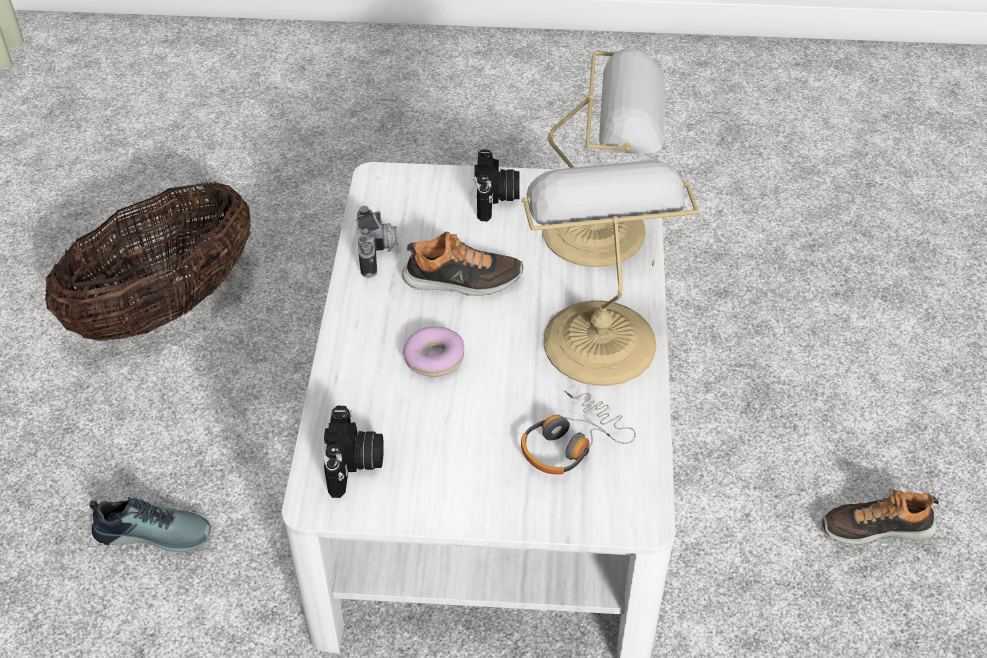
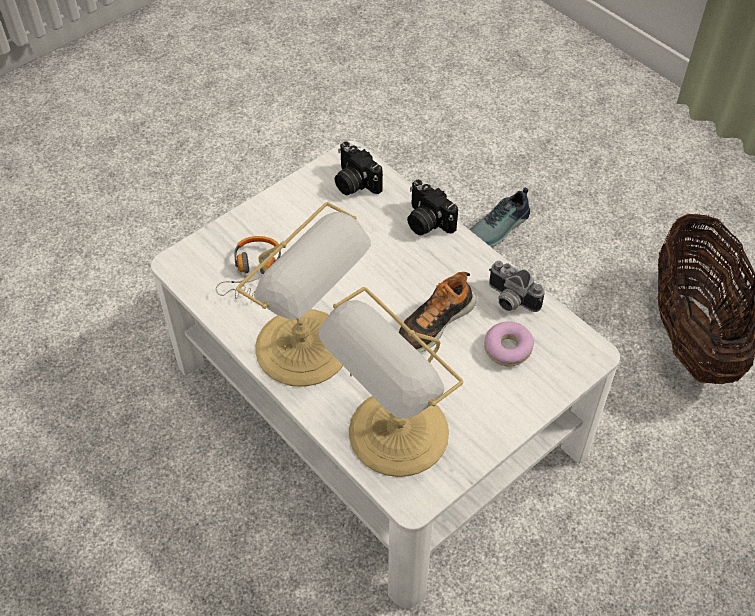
camera: 135 degrees right, 5 degrees up
(434, 358) = (386, 263): donut -> donut (508, 348)
(496, 199) = (494, 403): camera -> camera (426, 222)
(876, 527) = (93, 561): shoe -> none

